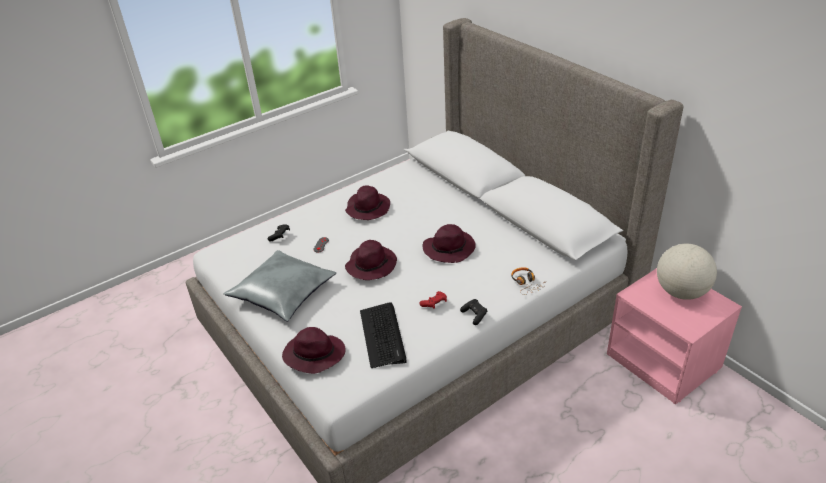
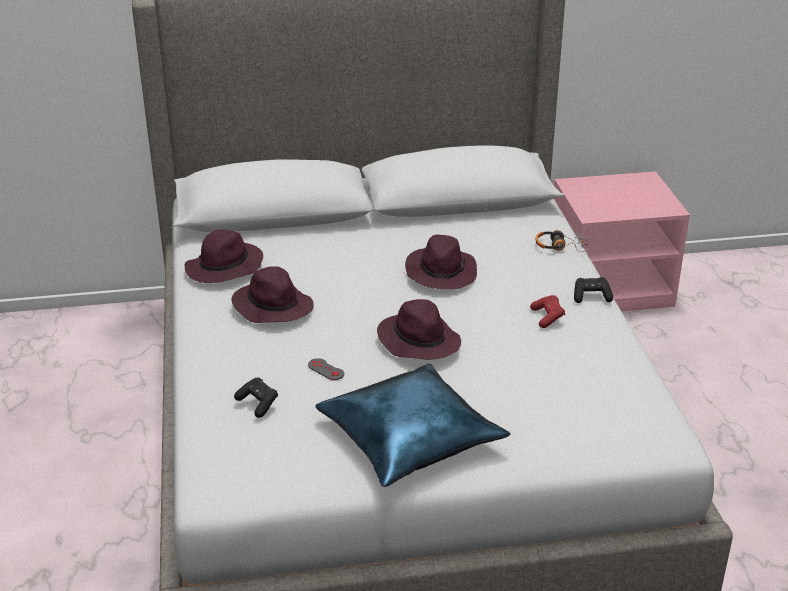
camera: 65 degrees left, 5 degrees down
(284, 293) = (410, 438): grey pillow -> blue pillow
(313, 355) = (579, 442): purple hat -> purple hat (224, 268)
(383, 335) = (579, 374): keyboard -> none
(681, 292) = (610, 190): globe -> none

